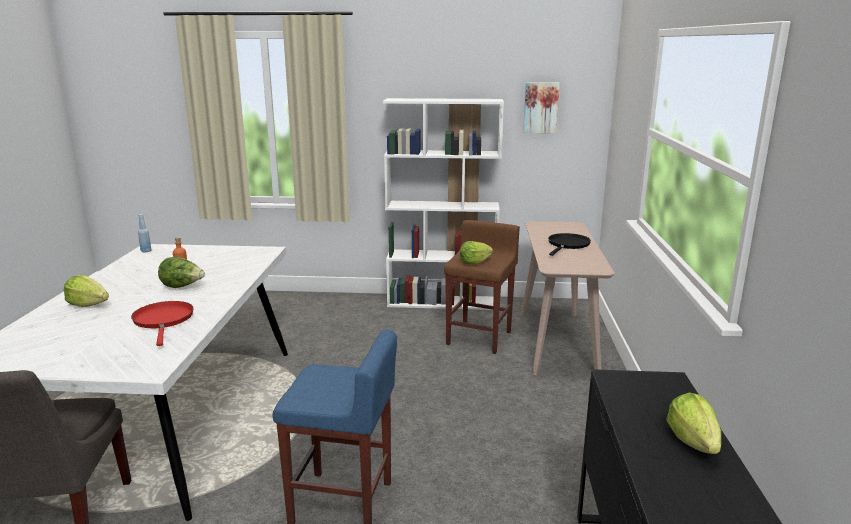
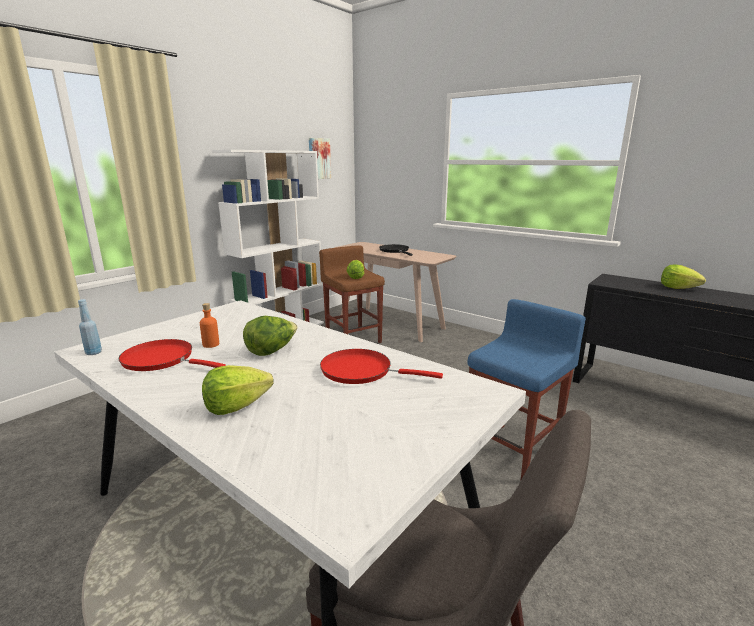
camera: 55 degrees left, 0 degrees up
(146, 268) = (162, 360): none -> red frying pan

